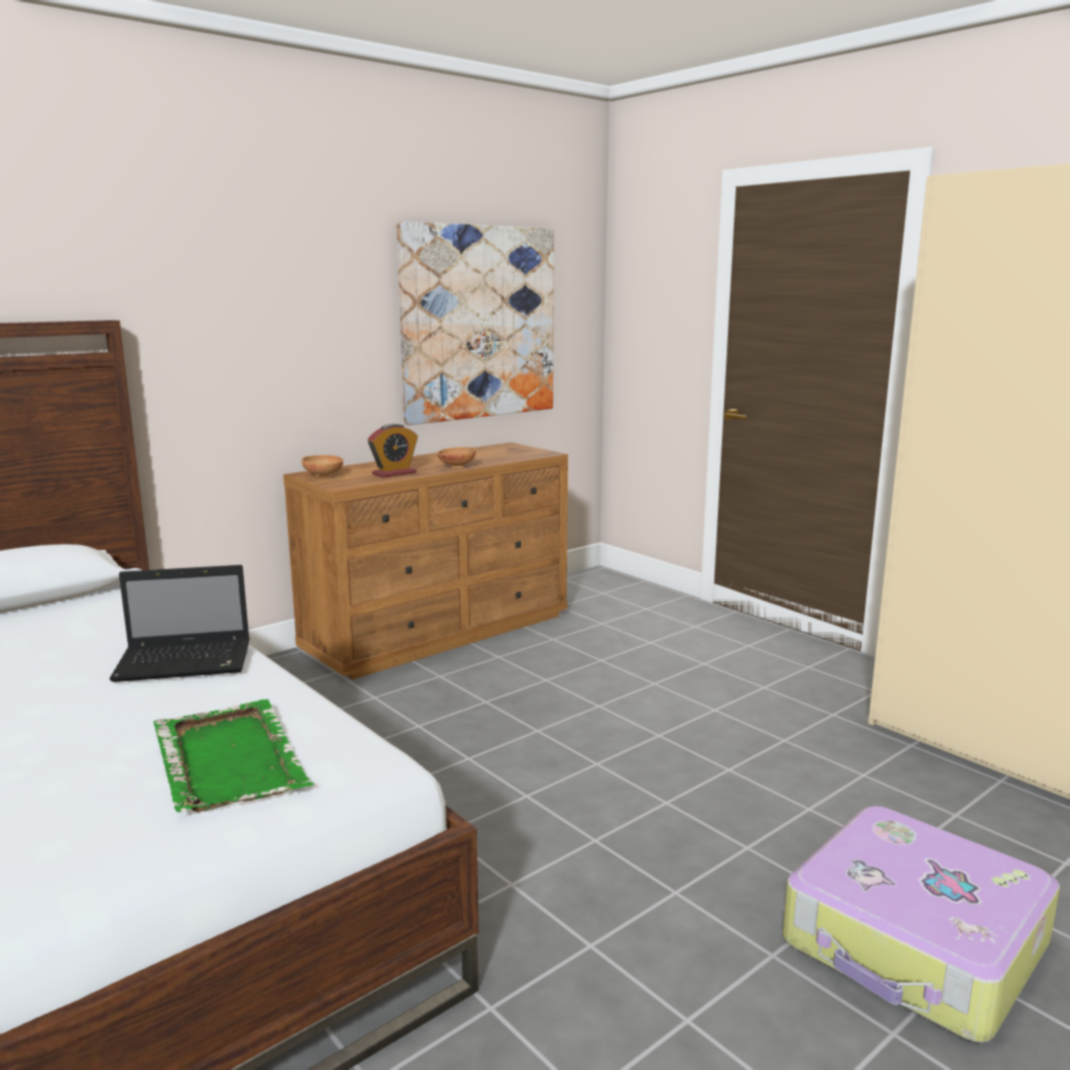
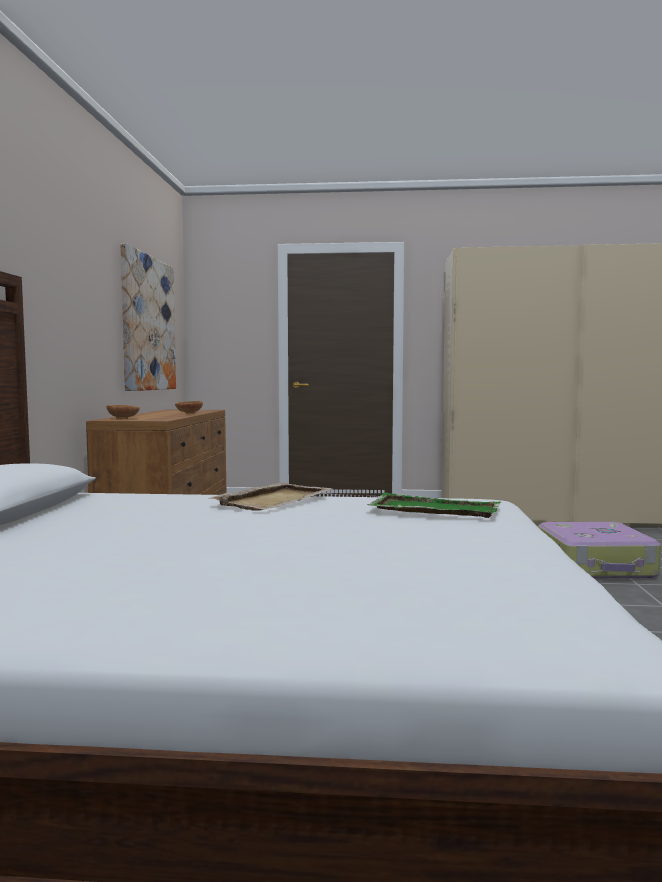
camera: 45 degrees left, 10 degrees down
(187, 662) = (274, 500): laptop -> beige tray
(394, 473) = (165, 416): alarm clock -> none

